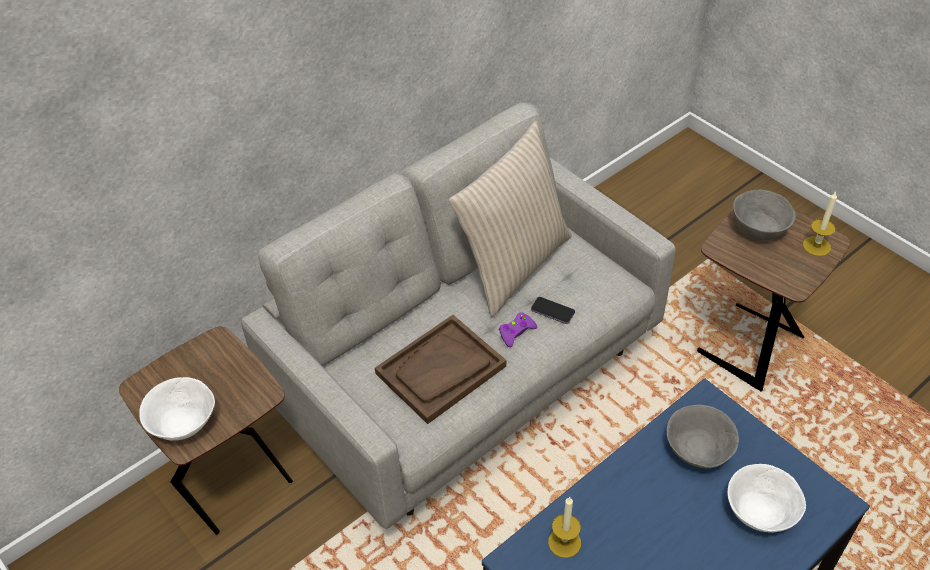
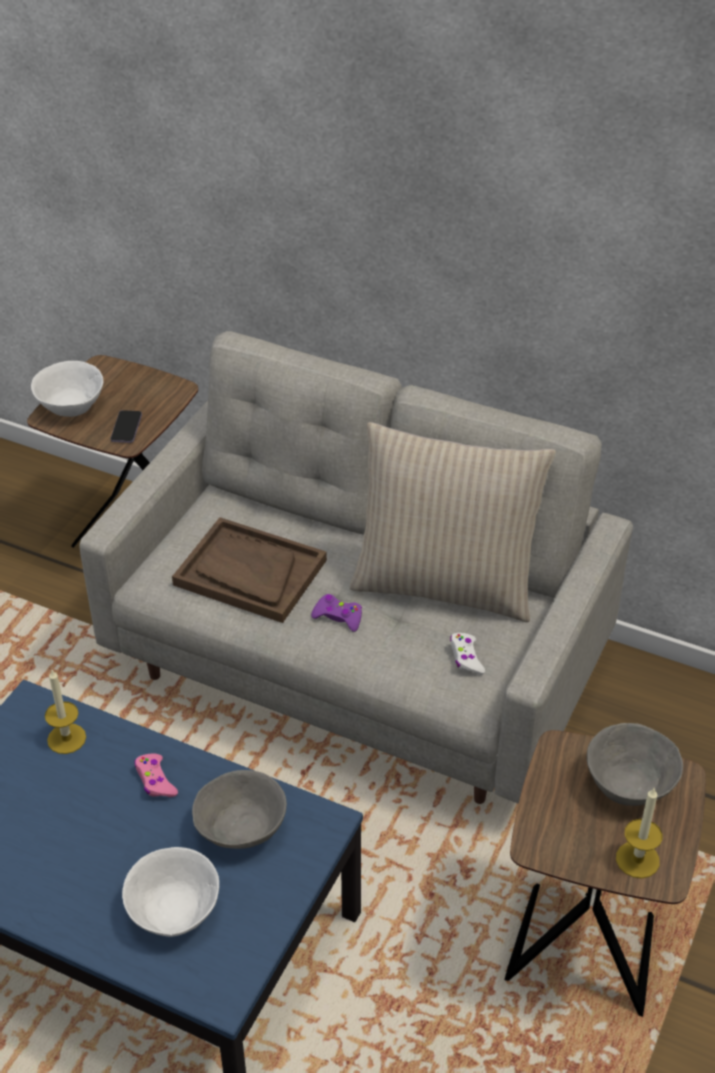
camera: 65 degrees right, 5 degrees down
(552, 311) = (389, 639): phone -> phone (126, 428)
(589, 278) = (466, 658): none -> white game controller
(632, 492) = (155, 781): none -> pink game controller

